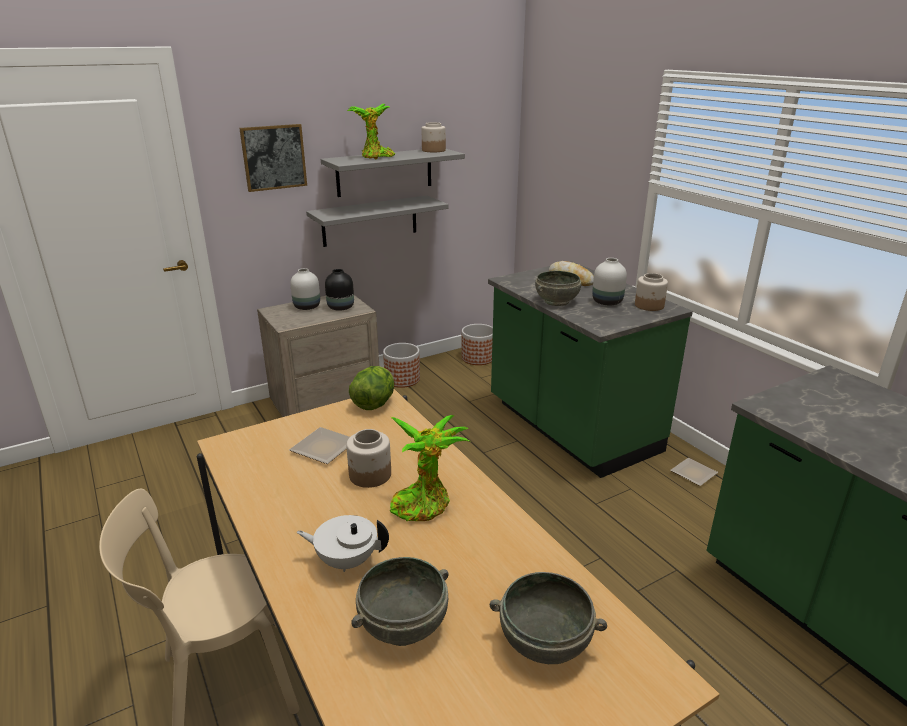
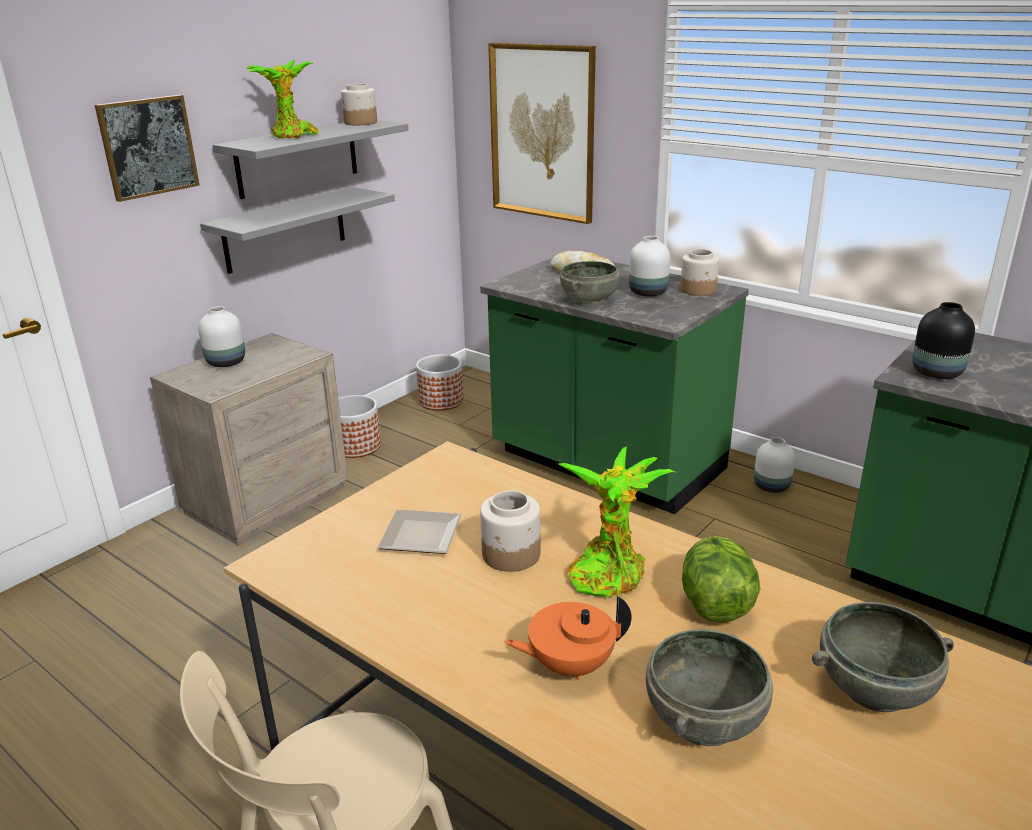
camera: 20 degrees left, 0 degrees up
(340, 307) = (276, 355): black vase -> black vase (935, 372)
(346, 560) = (569, 665): white teapot -> orange teapot
(374, 403) = (441, 466): lettuce -> lettuce (715, 604)
(572, 168) = (542, 132): none -> picture
(694, 474) = (772, 487): plate -> white vase

